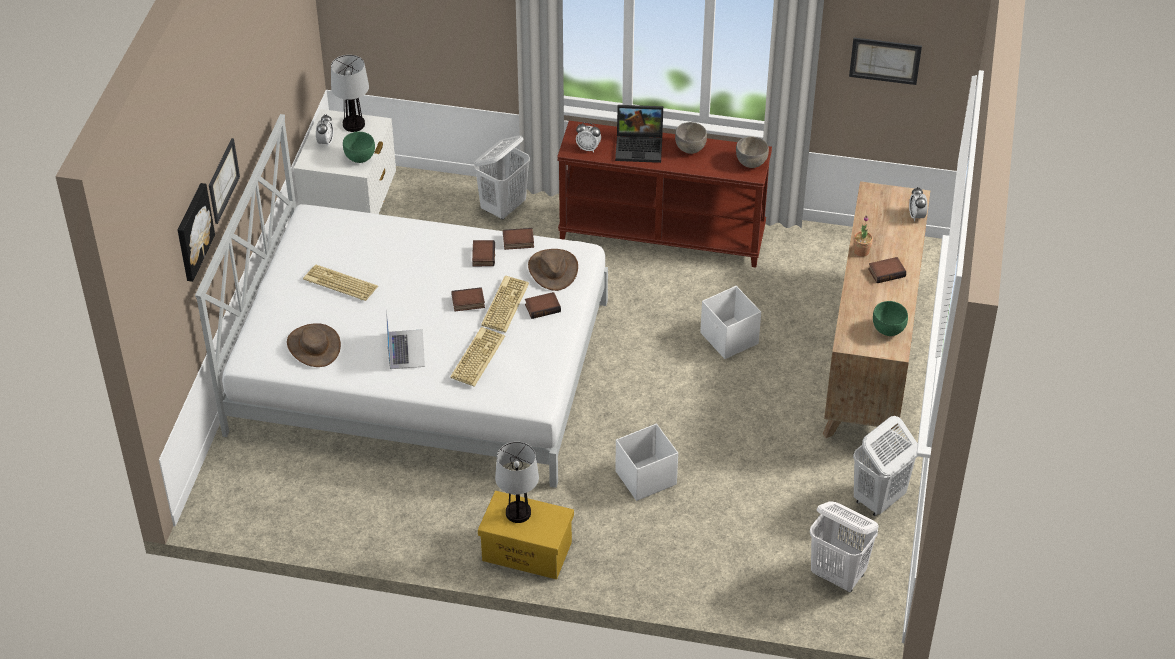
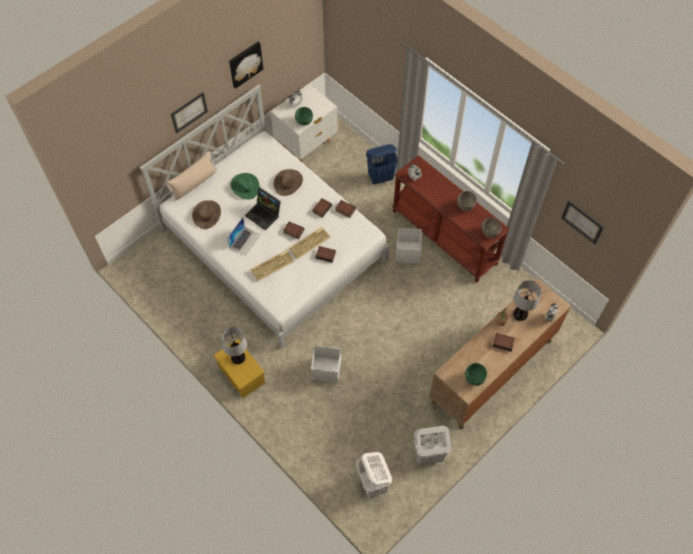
camera: 35 degrees right, 15 degrees up
(192, 231) = (147, 135): picture -> picture (245, 64)
(254, 318) = (194, 183): none -> beige pillow
(339, 284) = (245, 186): keyboard -> green hat
(354, 125) = (316, 101): table lamp -> table lamp (520, 314)
(503, 207) = (381, 177): white laundry basket -> blue laundry basket
(553, 270) = (348, 236): brown hat -> brown hat (288, 182)
(640, 146) = (441, 191): laptop -> laptop (264, 214)
(729, 339) = (429, 316): white storage box -> white storage box (407, 253)

